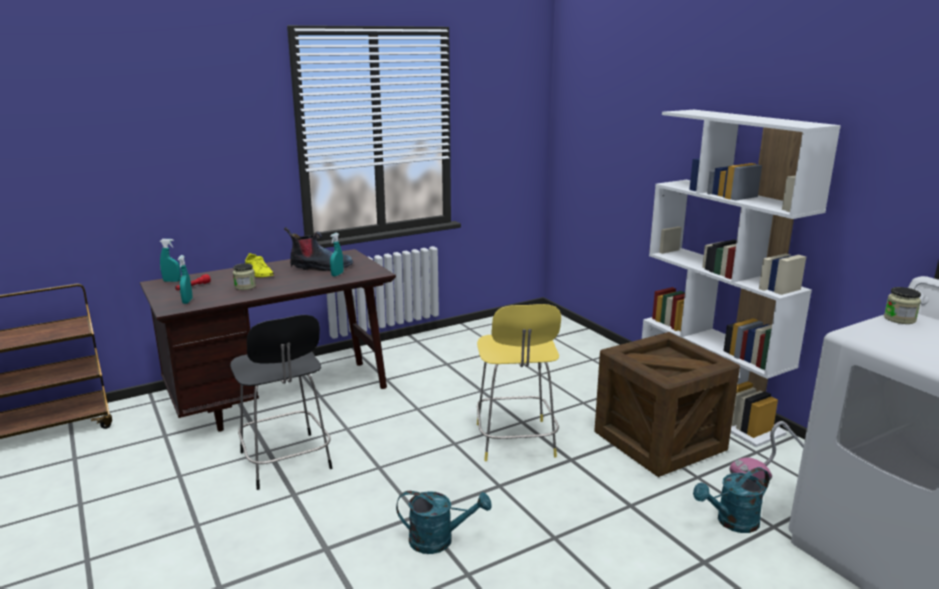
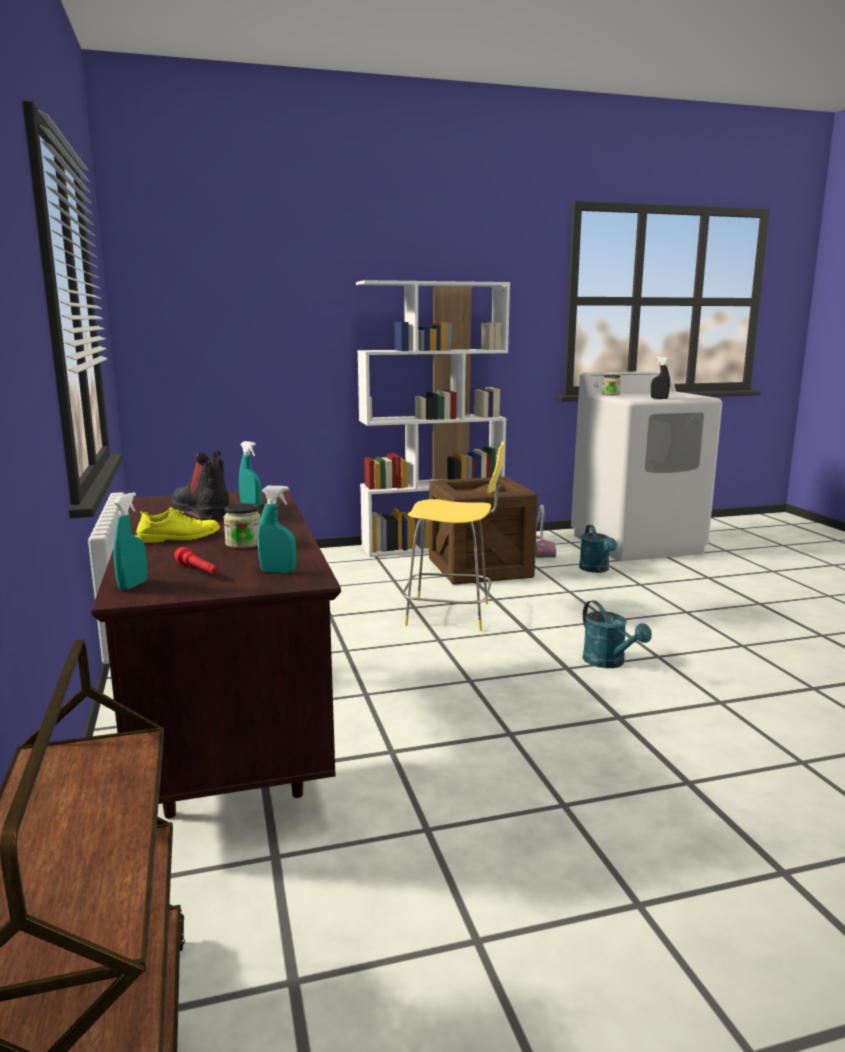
camera: 75 degrees left, 5 degrees down
(286, 462) = (430, 737): black stool -> none
(320, 267) = (203, 511): boot -> boot turned 45 degrees counterclockwise
(439, 540) = (609, 662): turquoise watering can -> turquoise watering can turned 135 degrees clockwise
(893, 349) = (659, 398): none -> black spray bottle

